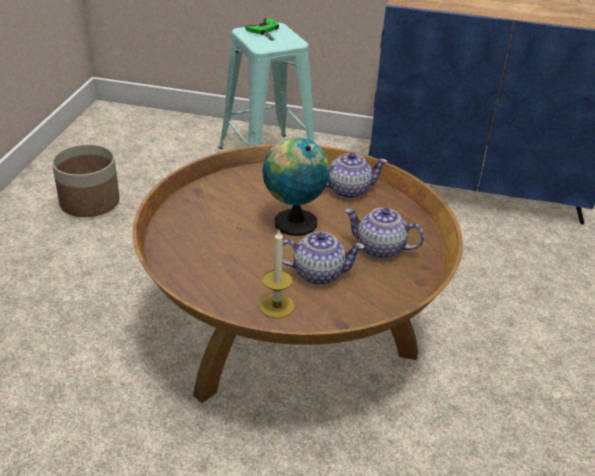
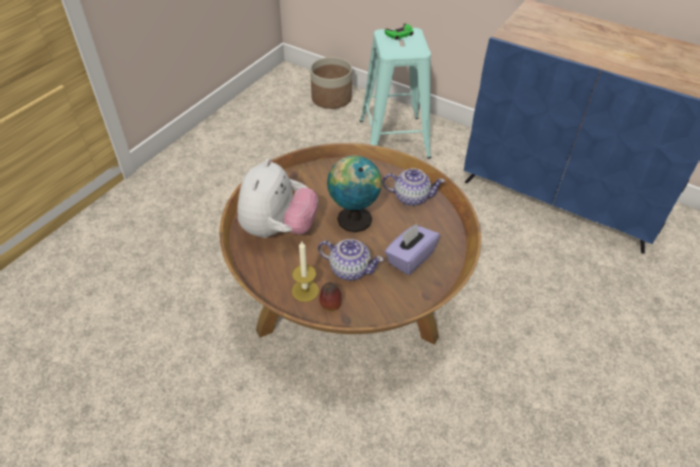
camera: 20 degrees right, 10 degrees up
(90, 202) = (246, 152): planter -> planter (332, 98)
(208, 249) = (278, 229): none -> plush toy
(315, 314) = (330, 305): none -> apple
(381, 249) = (410, 258): teapot -> purple tissue box

